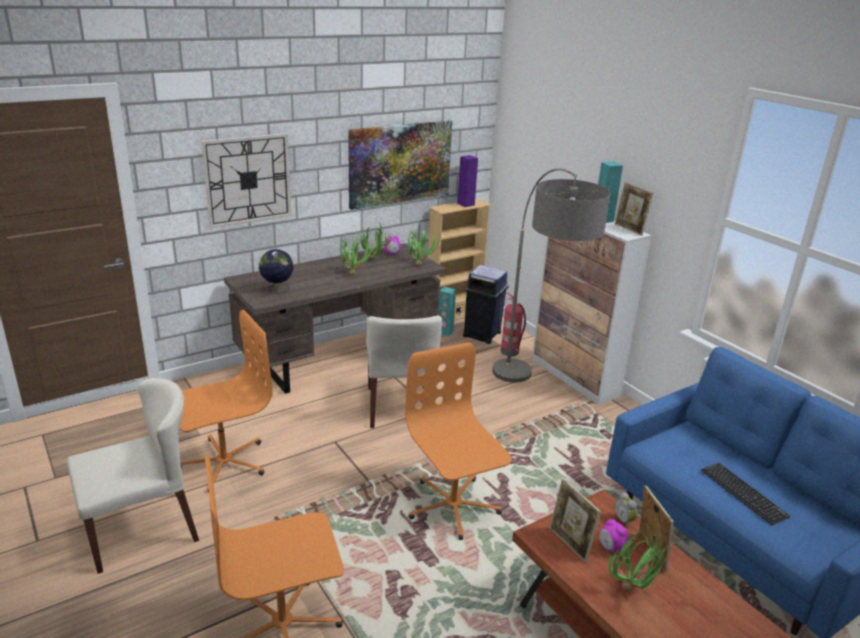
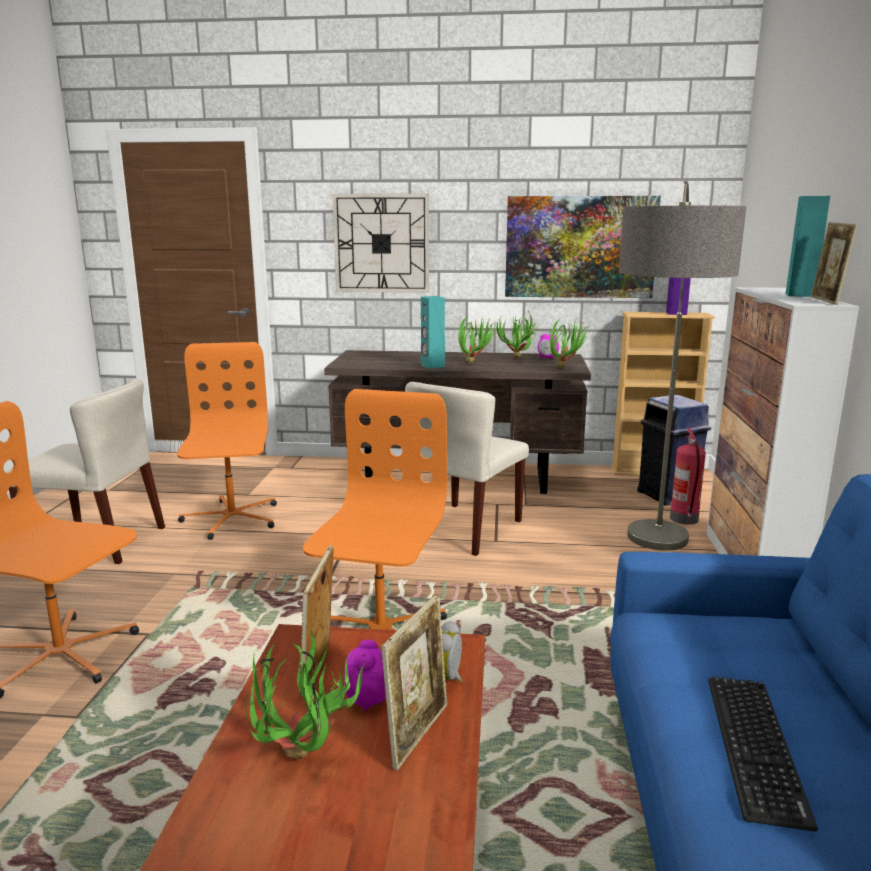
camera: 40 degrees right, 10 degrees down
(223, 463) = (231, 519): orange office chair -> orange office chair turned 105 degrees counterclockwise
(277, 290) = (372, 361): globe -> none
(445, 332) = (619, 483): turquoise speaker -> turquoise speaker (432, 366)

